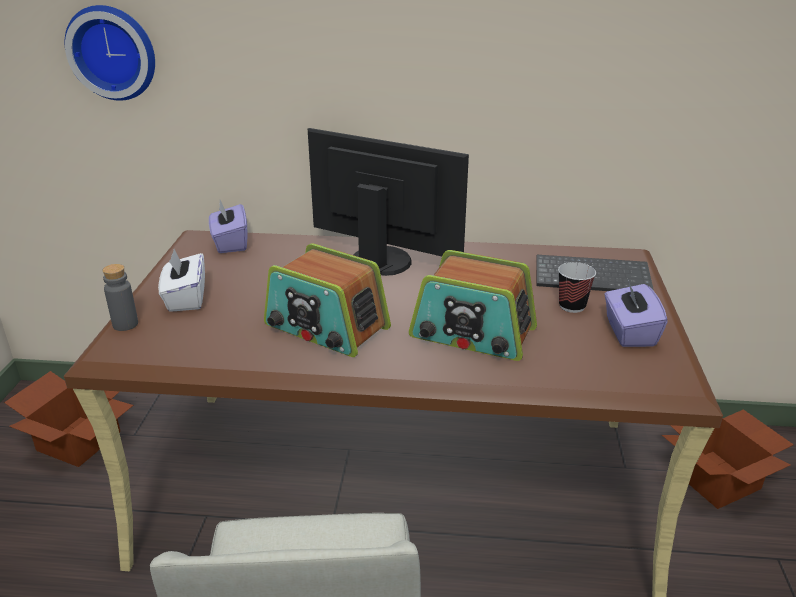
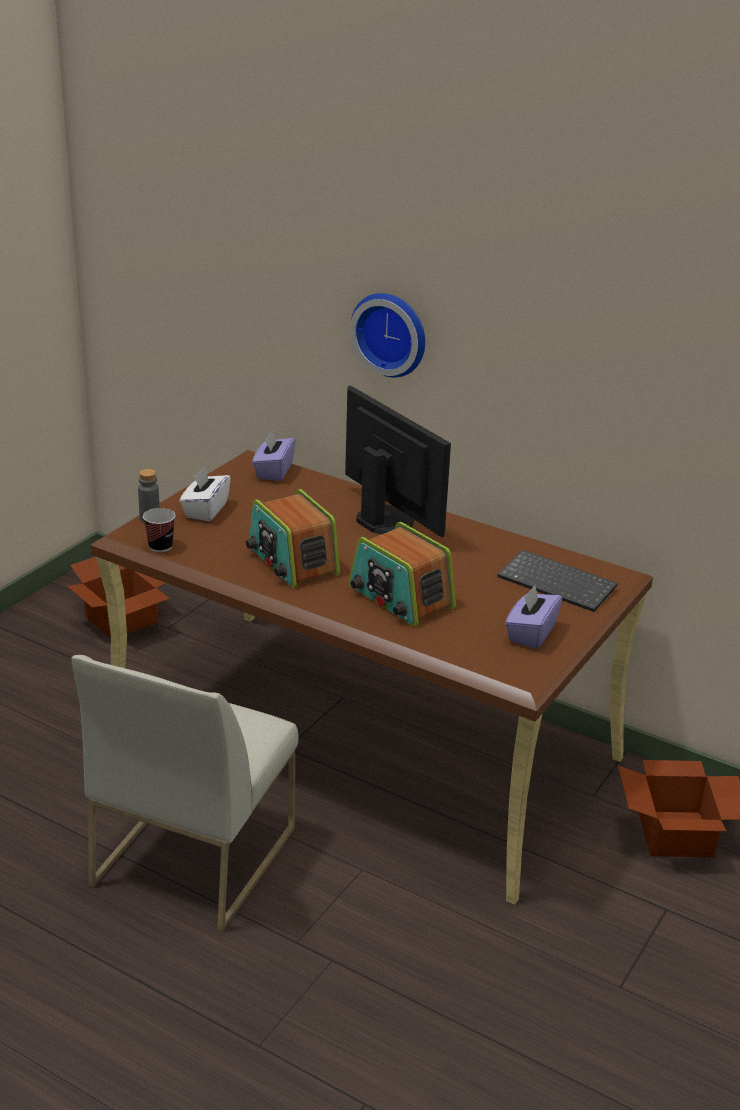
camera: 25 degrees right, 0 degrees up
(113, 52) = (216, 284): wall clock -> wall clock (391, 333)
(572, 306) = (508, 601): cup -> cup (160, 546)

